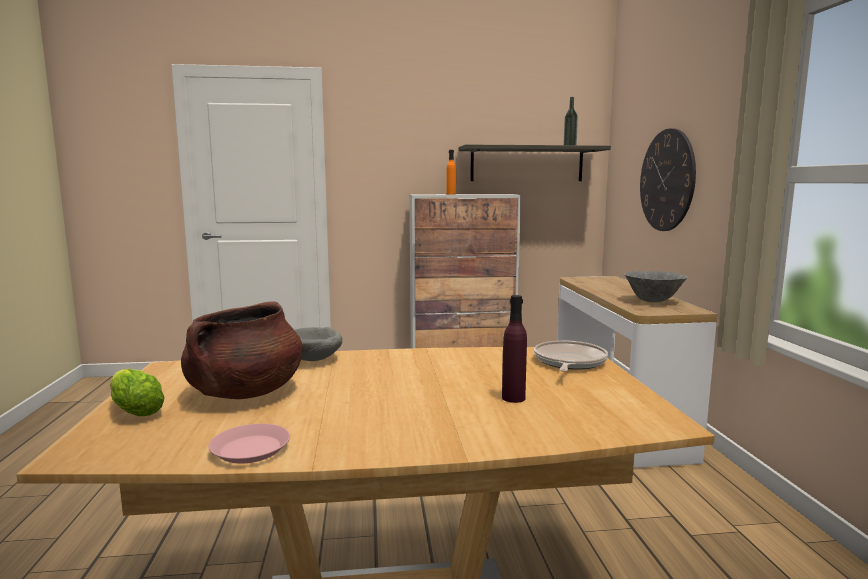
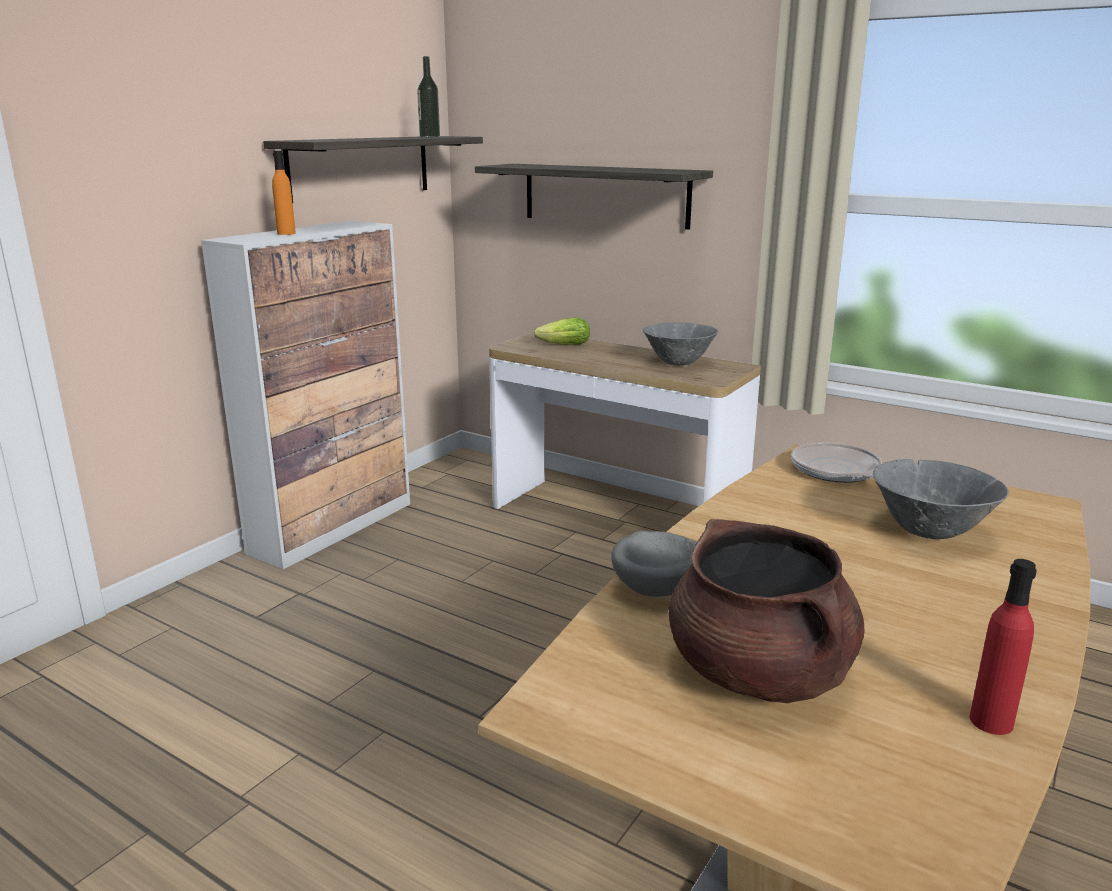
camera: 50 degrees left, 10 degrees up
(134, 409) = (753, 784): lettuce -> lettuce (561, 345)
(250, 449) = (991, 721): pink plate -> red bottle
(513, 398) = (929, 533): purple bottle -> grey bowl
(667, 180) = (605, 195): wall clock -> shelf

